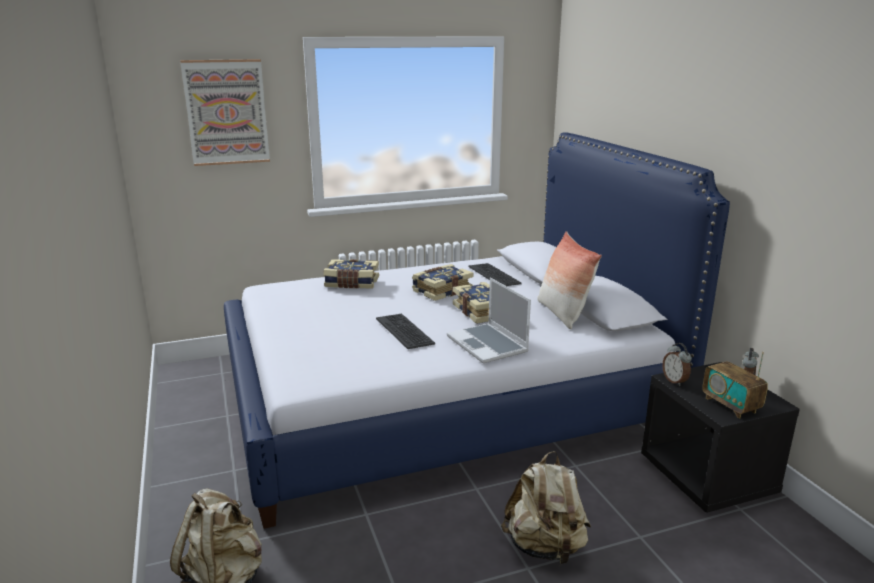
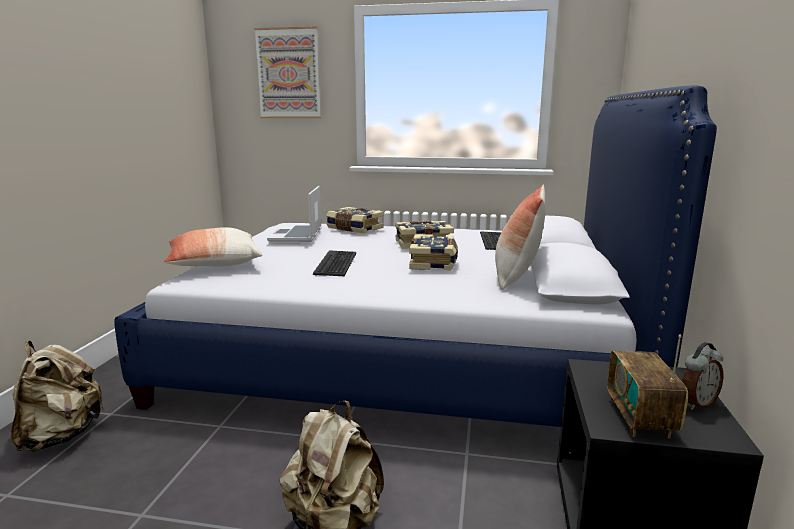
camera: 30 degrees right, 5 degrees down
(289, 359) = (214, 264): none -> pillow
(488, 345) = (393, 286): laptop -> laptop (297, 235)
(675, 381) = (591, 371): alarm clock -> none

